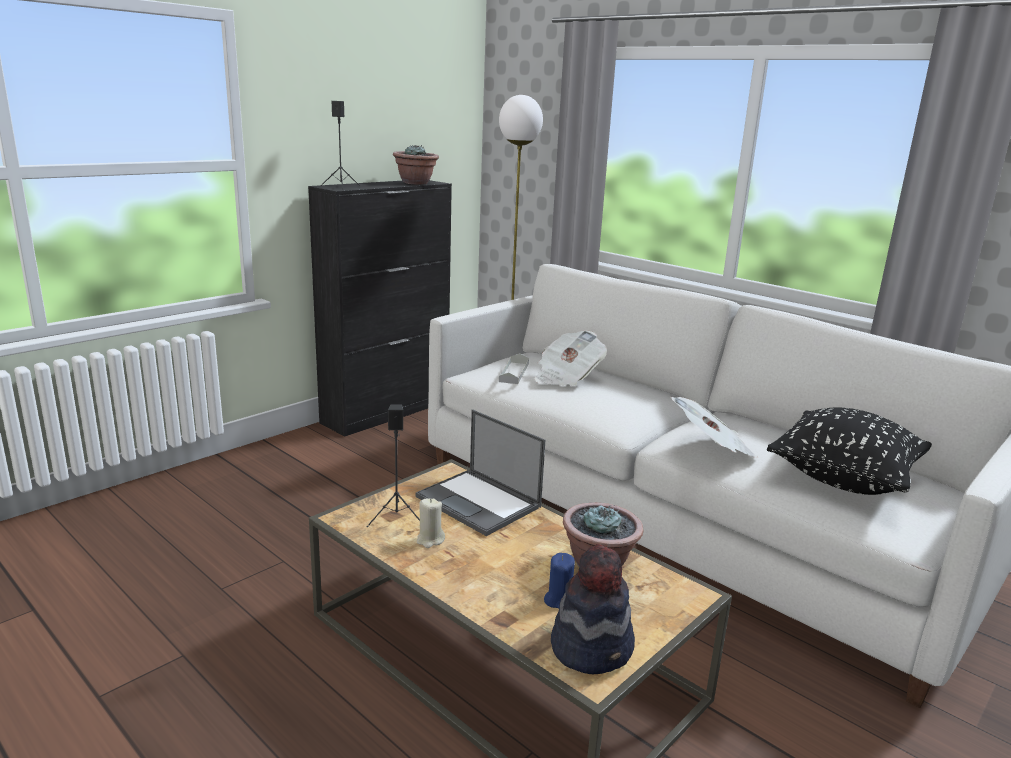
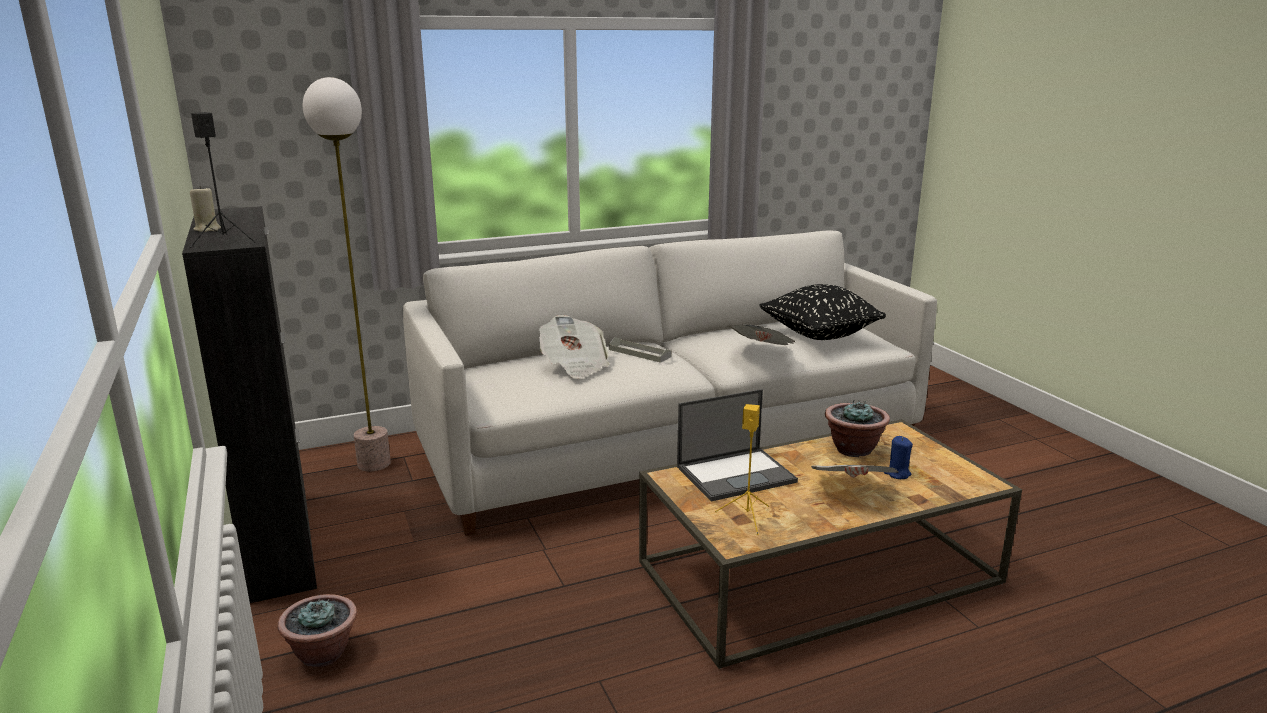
camera: 65 degrees left, 0 degrees up
(397, 518) = (747, 517): black speaker -> yellow speaker
(416, 183) = (239, 215): potted plant -> potted plant (323, 653)
(430, 540) = (794, 508): beige candle -> beige candle (207, 229)
(492, 570) = (851, 490): none -> newspaper
(514, 372) = (530, 385): grey tray -> grey tray (639, 353)
(592, 647) = (955, 475): hat -> none

